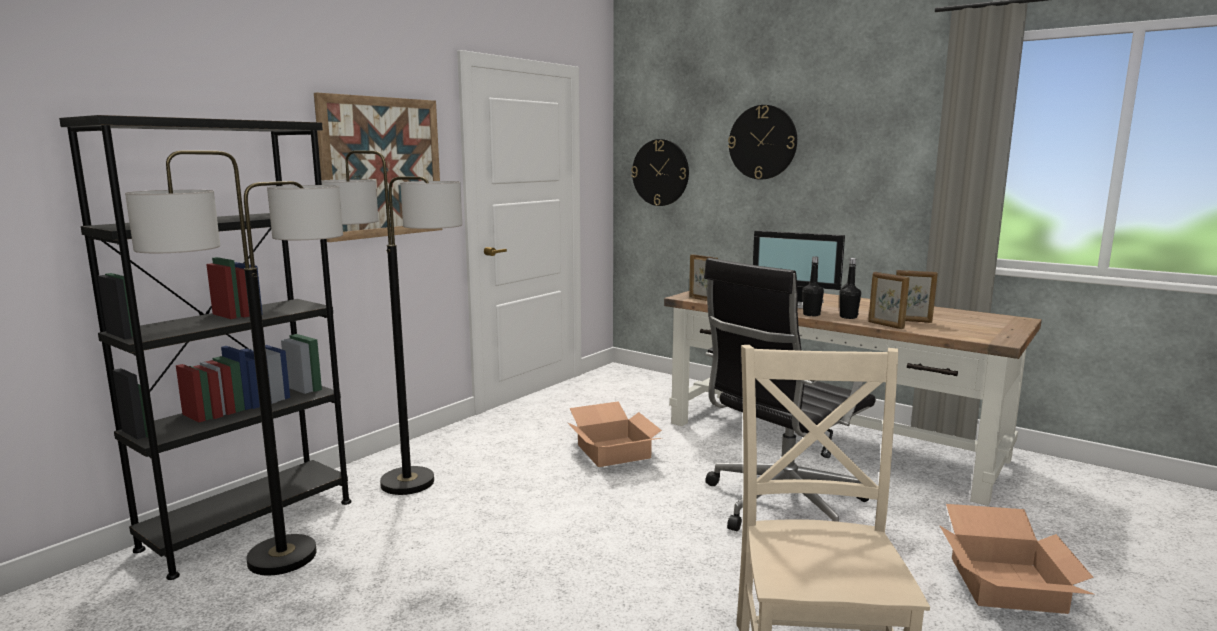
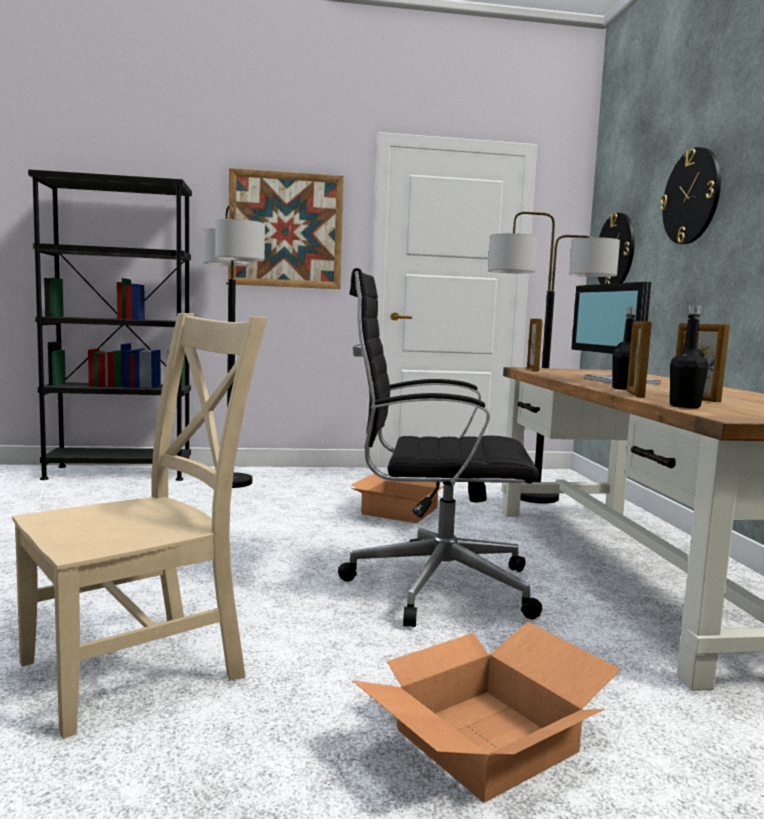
camera: 45 degrees right, 5 degrees down
(283, 557) = (93, 488): floor lamp -> floor lamp (536, 497)
(811, 314) = (589, 383): black bottle -> black bottle (684, 406)

